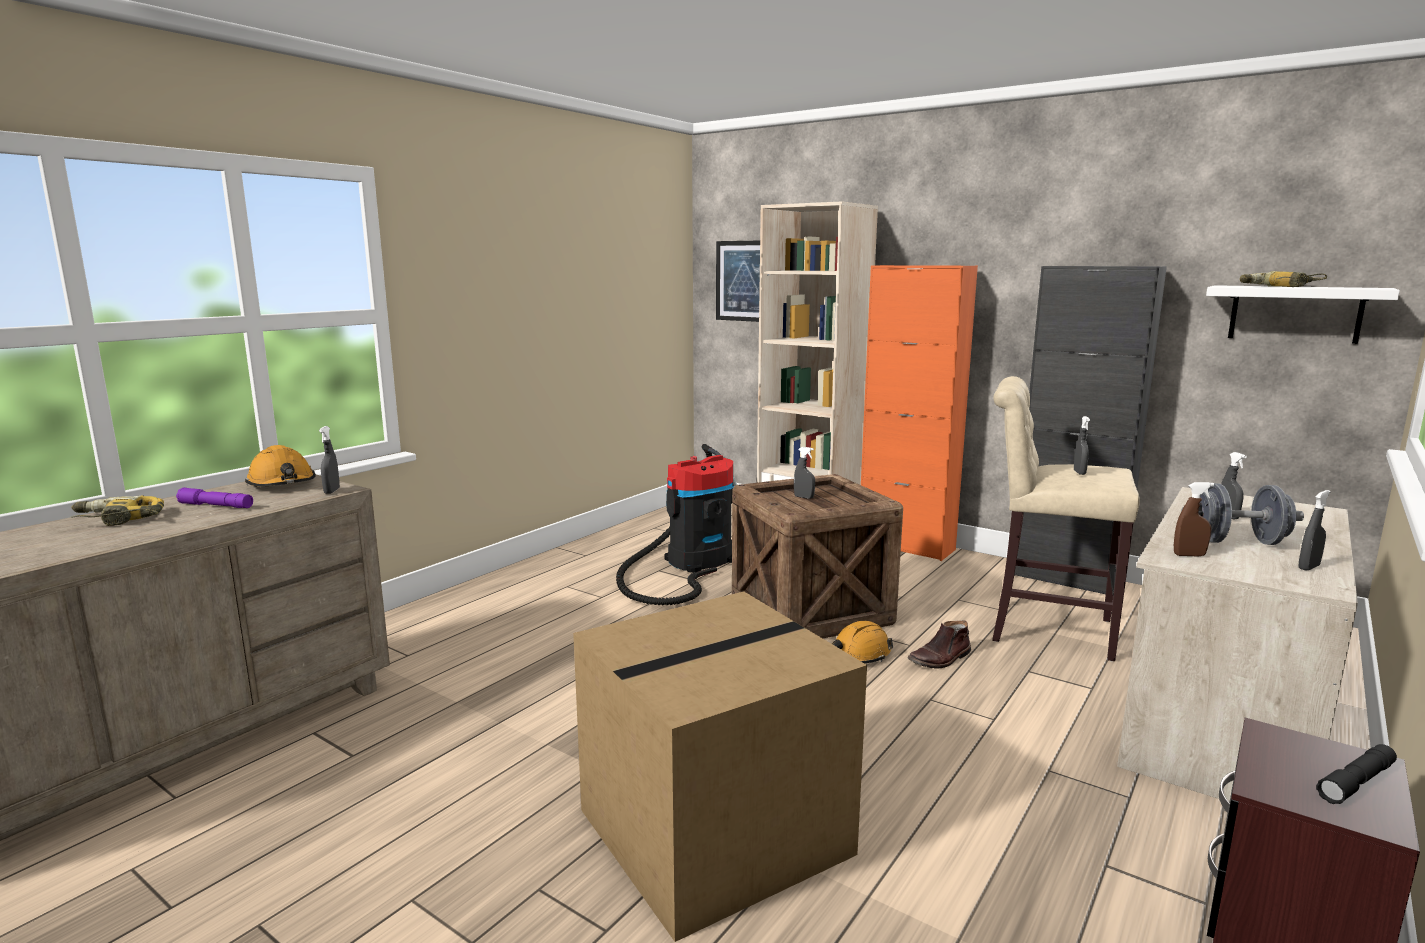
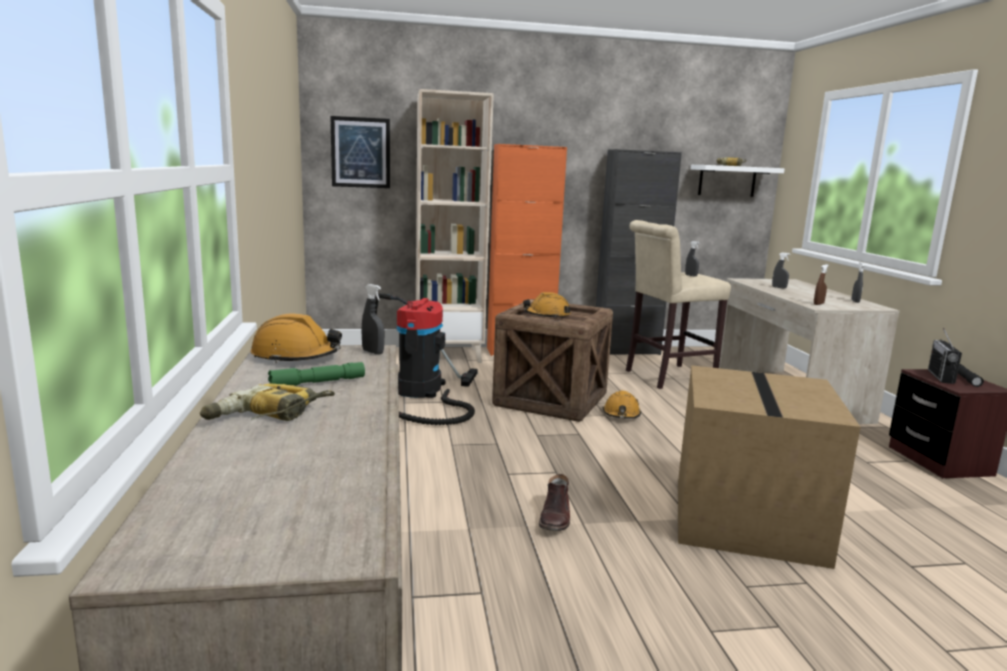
camera: 45 degrees left, 0 degrees up
(216, 506) = (318, 383): purple flashlight -> green flashlight
(804, 497) = (547, 315): grey spray bottle -> orange hard hat
(940, 659) = (657, 404): brown boot -> brown boot (555, 517)
(1237, 542) = (812, 296): grey dumbbell -> none
(1297, 757) = (940, 377): none -> radio

